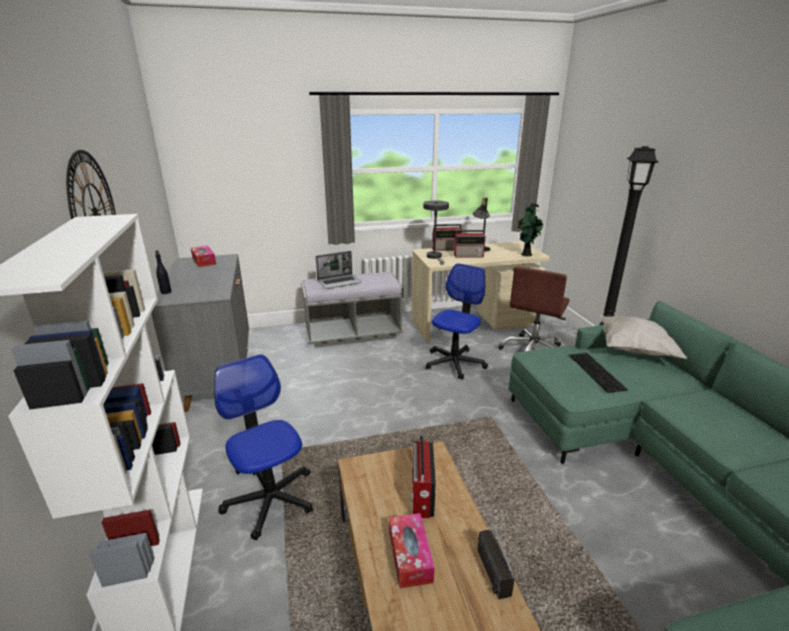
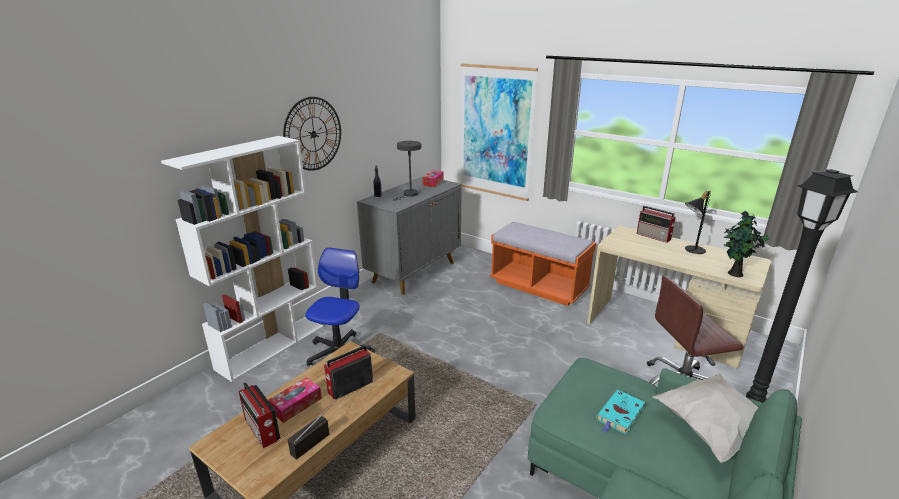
camera: 50 degrees right, 0 degrees up
(252, 187) = (496, 132): none -> picture
(339, 282) = (531, 233): laptop -> none
(353, 334) = (538, 286): grey bench -> orange bench
(435, 257) = (624, 239): grey table lamp -> grey table lamp (409, 195)
(454, 363) = (581, 351): office chair -> none
(469, 256) = (662, 251): radio -> radio (262, 430)
(598, 372) = (620, 415): keyboard -> turquoise book

